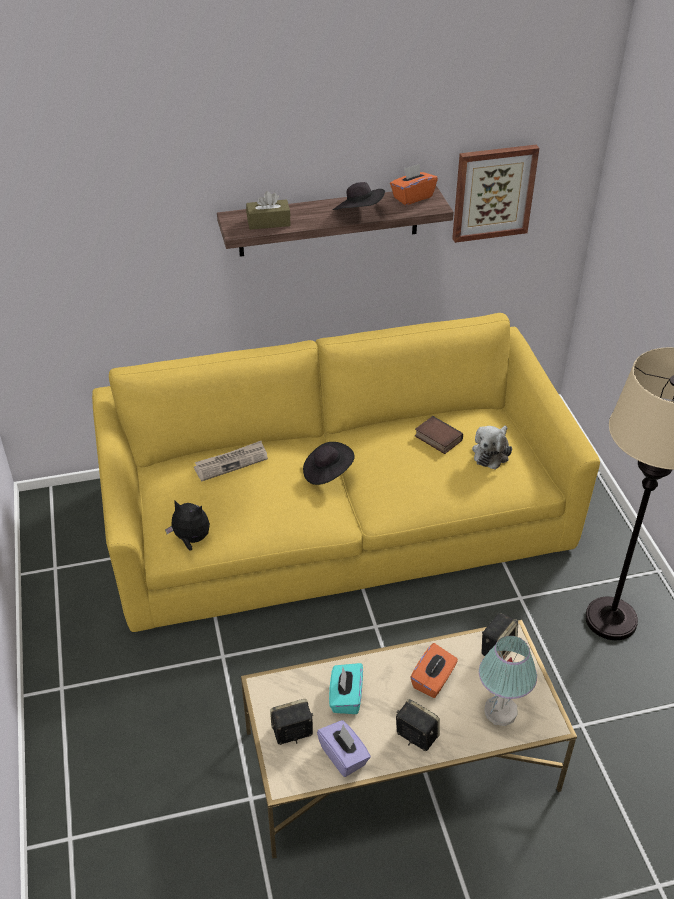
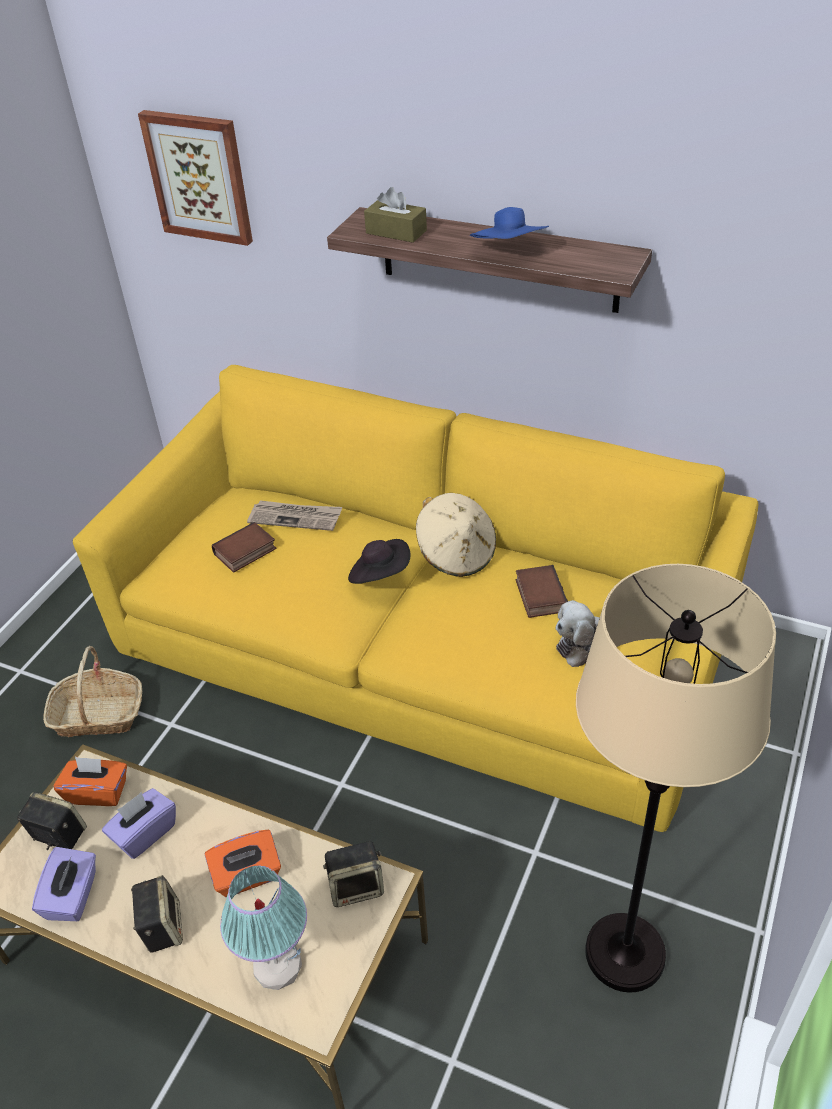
camera: 40 degrees right, 0 degrees up
(162, 680) = (99, 715): none -> basket
(191, 540) = (180, 578): plush toy -> none
(222, 501) = (245, 552): none -> book
(345, 697) = (144, 833): turquoise tissue box -> purple tissue box
(359, 213) = (510, 252): black hat -> blue hat
(362, 437) = (456, 554): none -> beige hat
(412, 197) = (601, 253): orange tissue box -> orange tissue box (98, 792)
(493, 192) = (740, 283): picture -> picture (199, 177)

